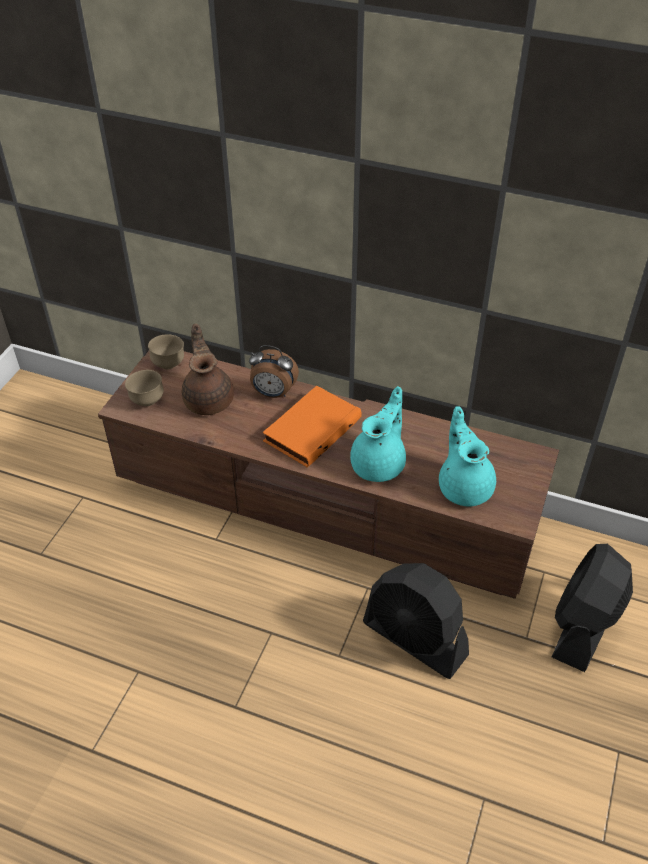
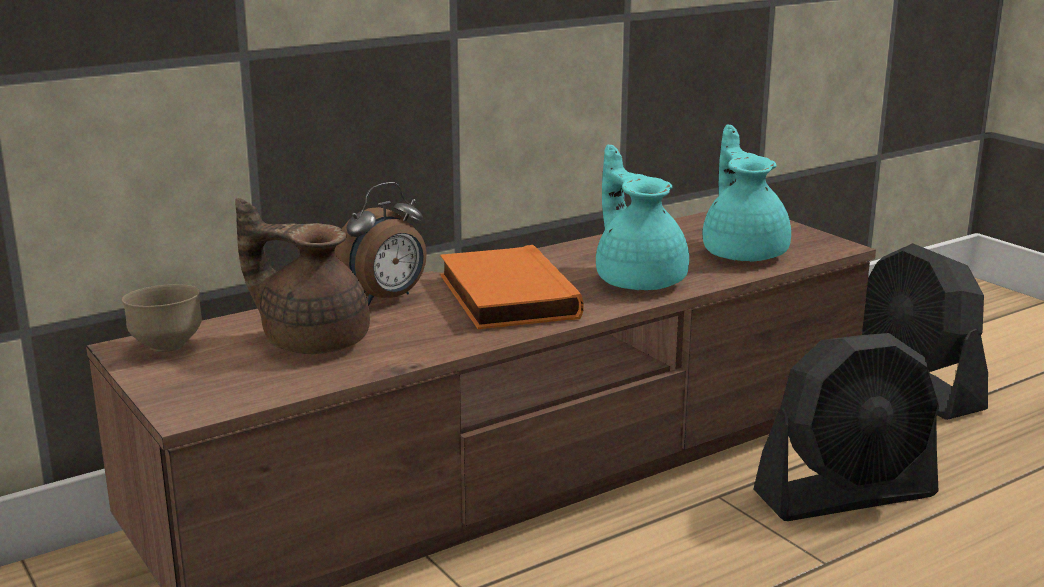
camera: 55 degrees left, 25 degrees down
(147, 401) = (220, 386): brown bowl -> none
(465, 486) = (744, 252): turquoise teapot -> turquoise teapot turned 60 degrees clockwise

